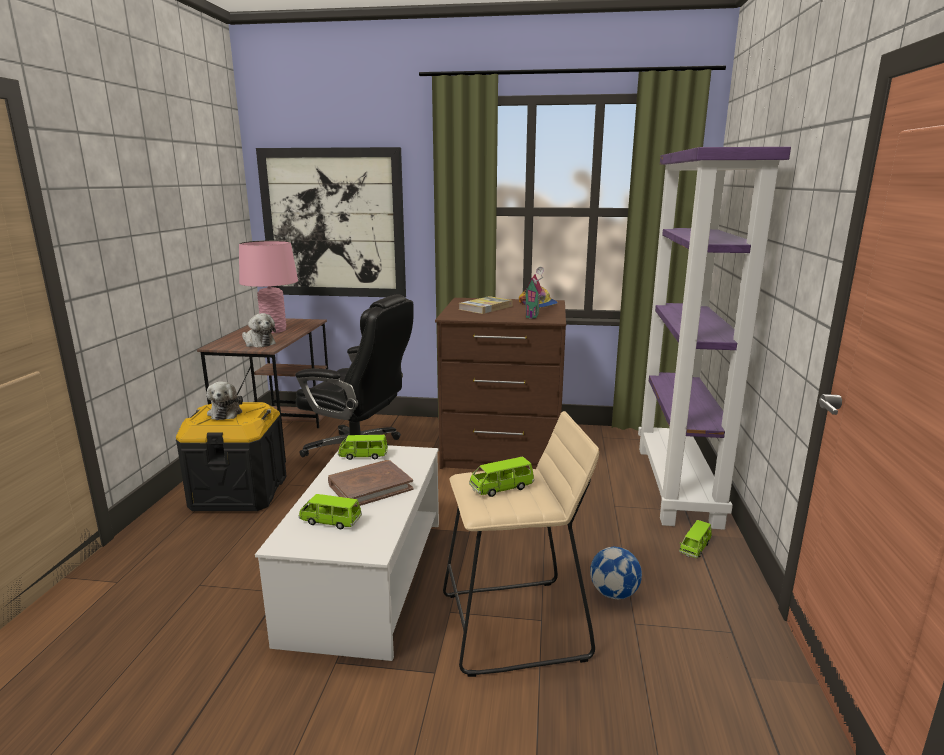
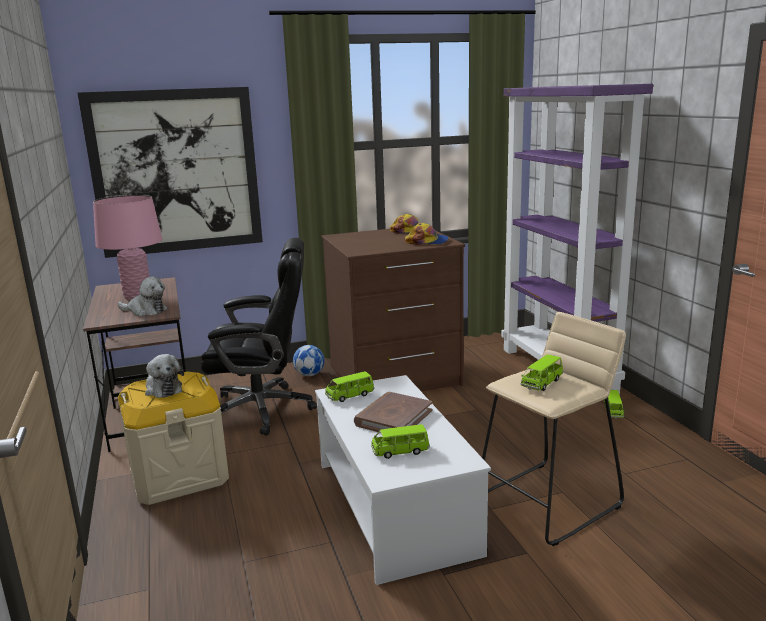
camera: 25 degrees left, 0 degrees up
(239, 492) = (178, 475): black storage box -> beige storage box
(485, 308) = (371, 240): book -> none
(533, 316) = (427, 241): toy house -> cap
(614, 593) = (592, 458): football -> football (309, 374)

